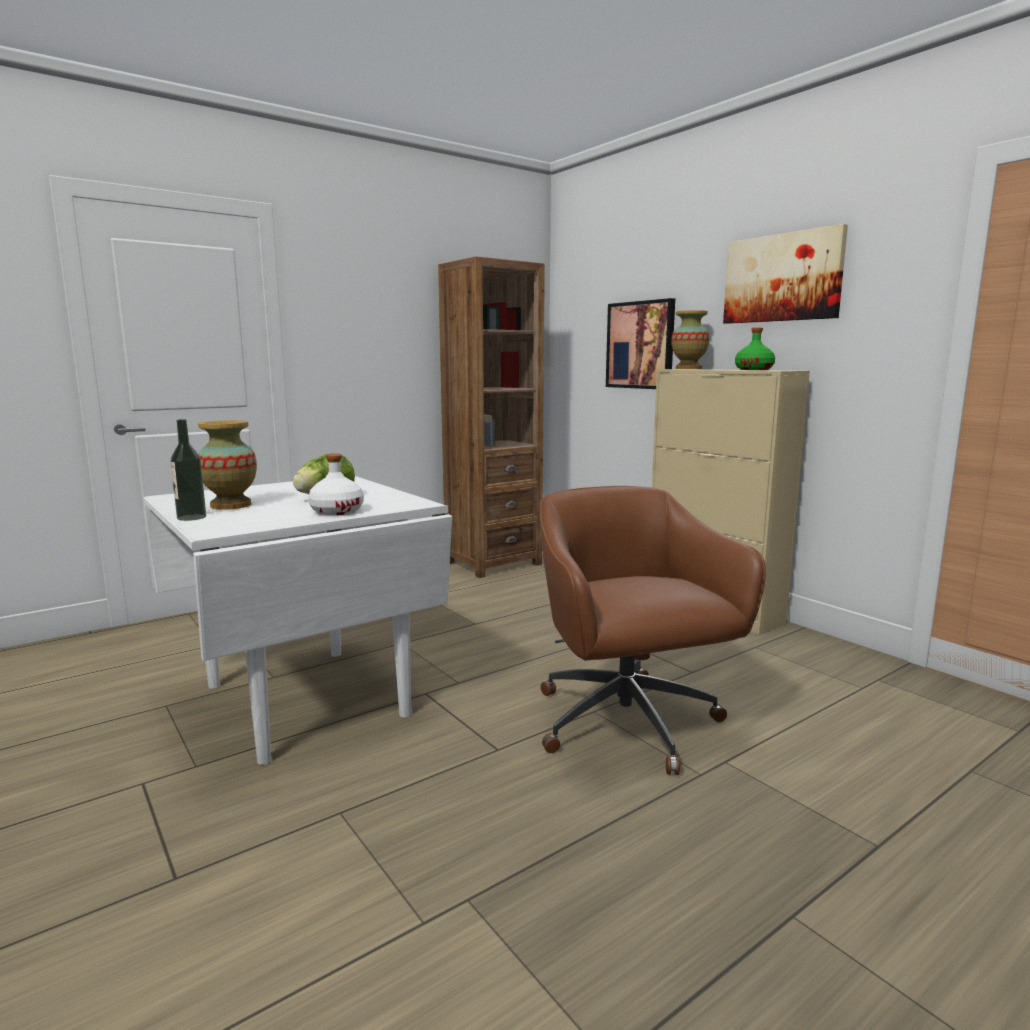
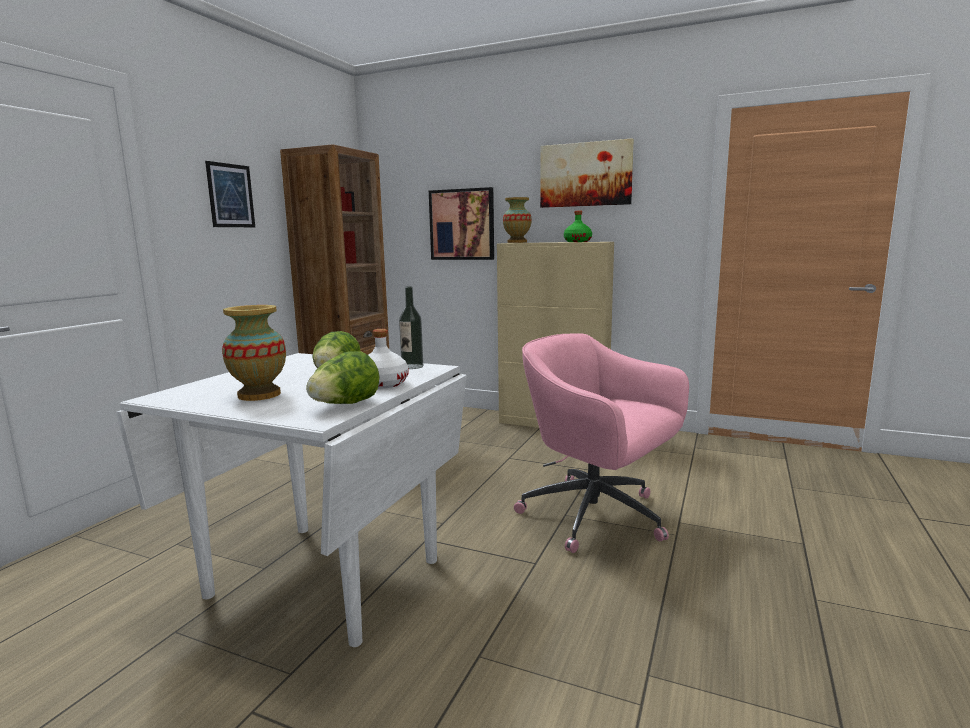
camera: 30 degrees left, 0 degrees up
(191, 517) = (251, 412): bottle -> bottle (412, 366)
(263, 523) = (345, 404): none -> lettuce
(374, 314) = (231, 195): none -> picture
(628, 724) = (597, 517): brown office chair -> pink office chair

